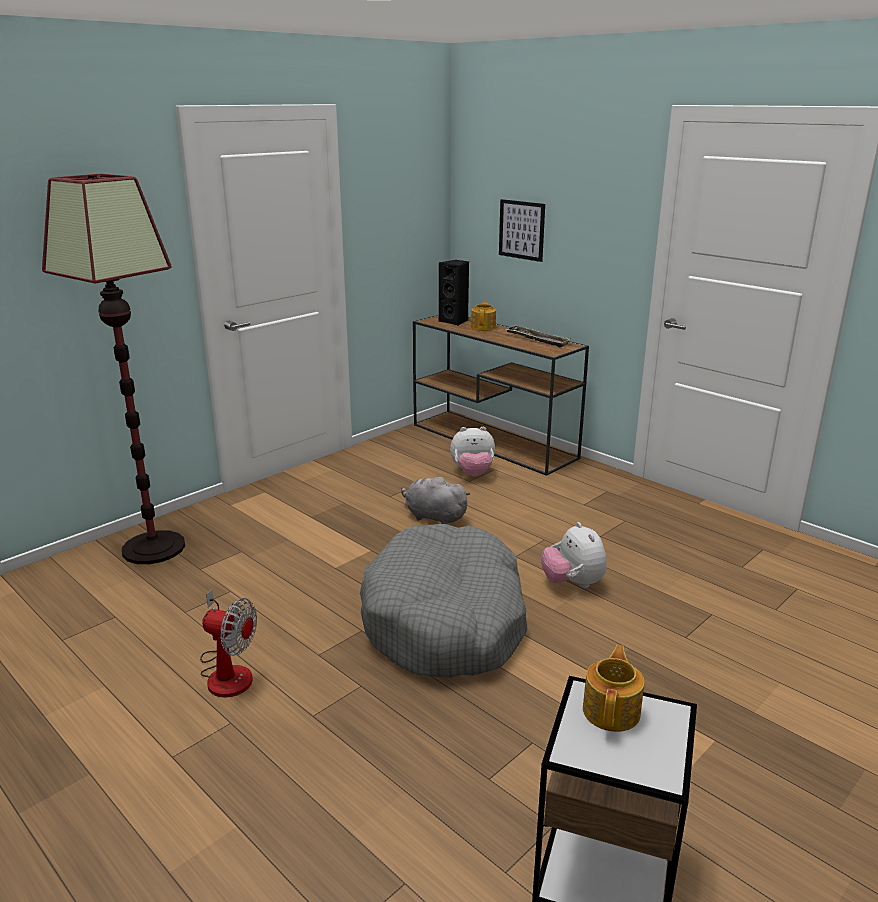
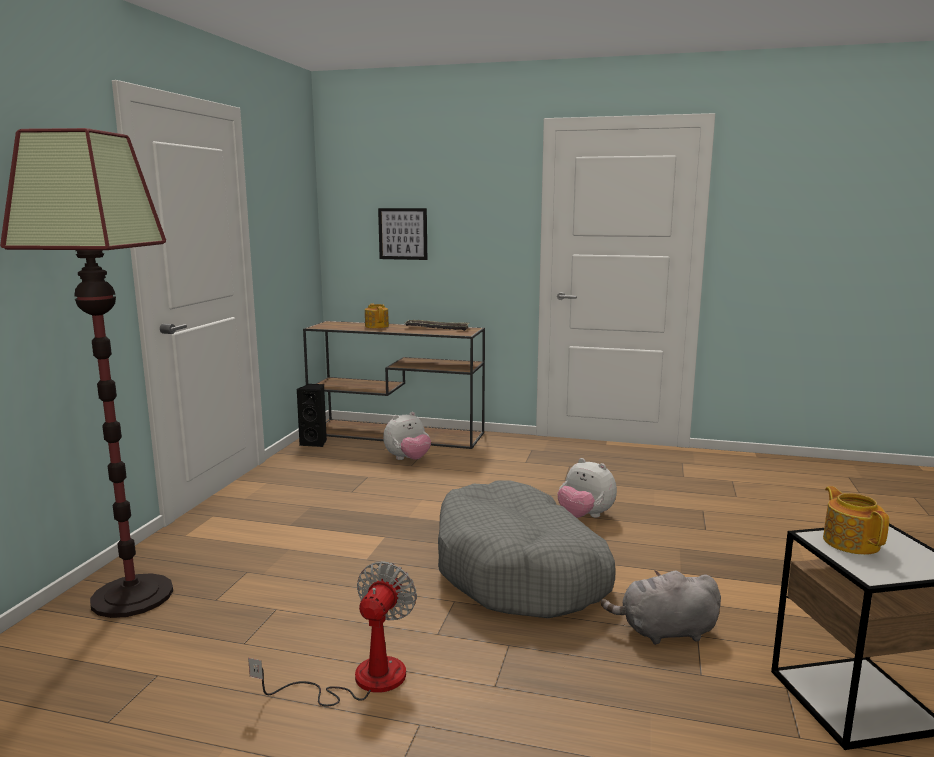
camera: 30 degrees left, 10 degrees down
(228, 671) = (360, 680): fan -> fan turned 60 degrees counterclockwise
(433, 517) = (412, 498): grey plush toy -> grey plush toy (664, 632)
(455, 321) = (343, 325): black speaker -> black speaker (315, 443)

